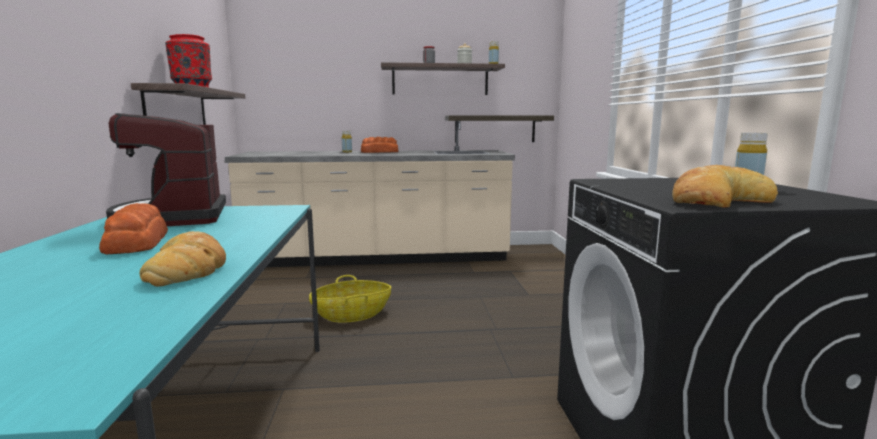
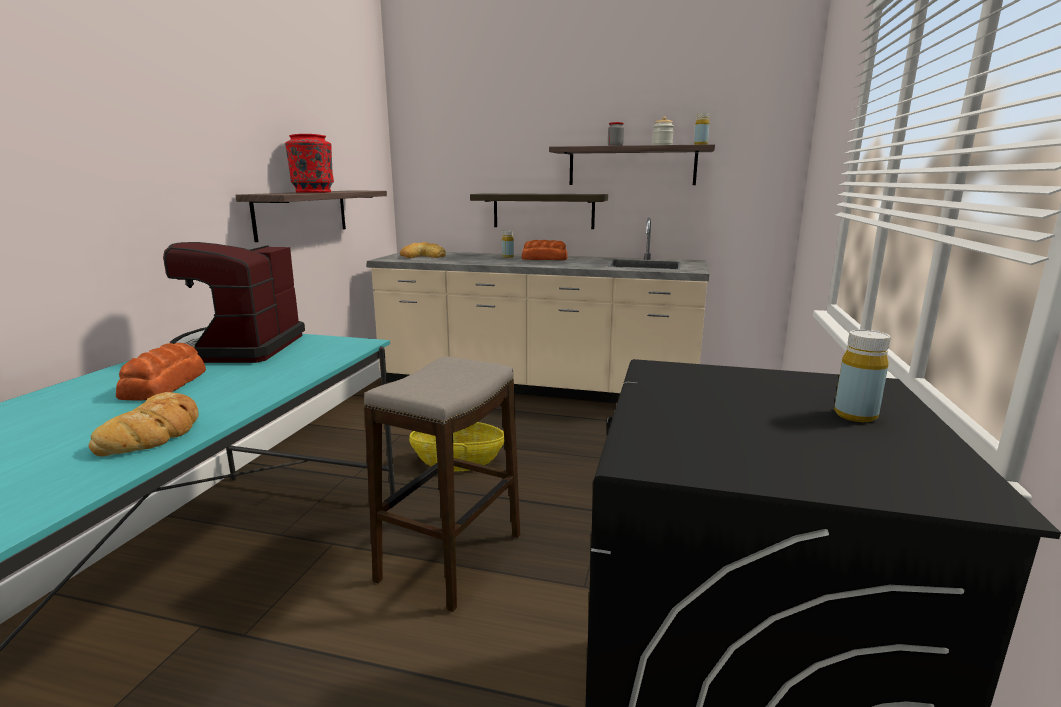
camera: 20 degrees right, 5 degrees up
(398, 378) = (451, 558): none -> stool
(495, 129) = (704, 231): shelf -> shelf (543, 211)
(716, 201) = (720, 452): bread -> bread (423, 256)

